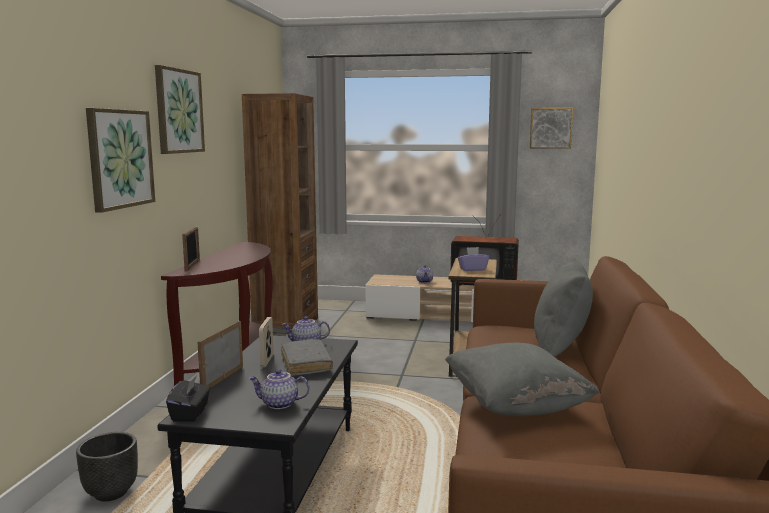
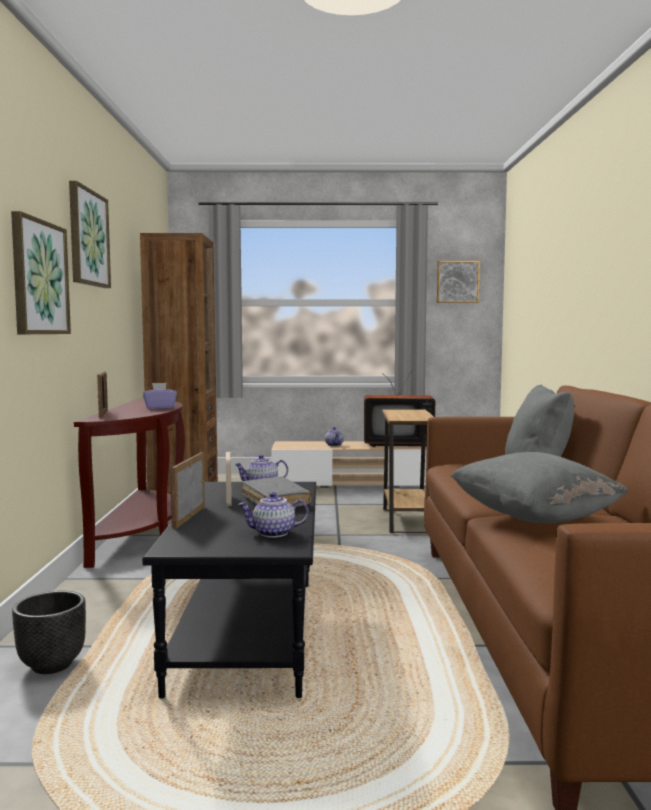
camera: 10 degrees left, 5 degrees down
(190, 413) = (175, 546): black tissue box -> none
(472, 269) = (409, 416): purple tissue box -> purple tissue box (160, 407)

